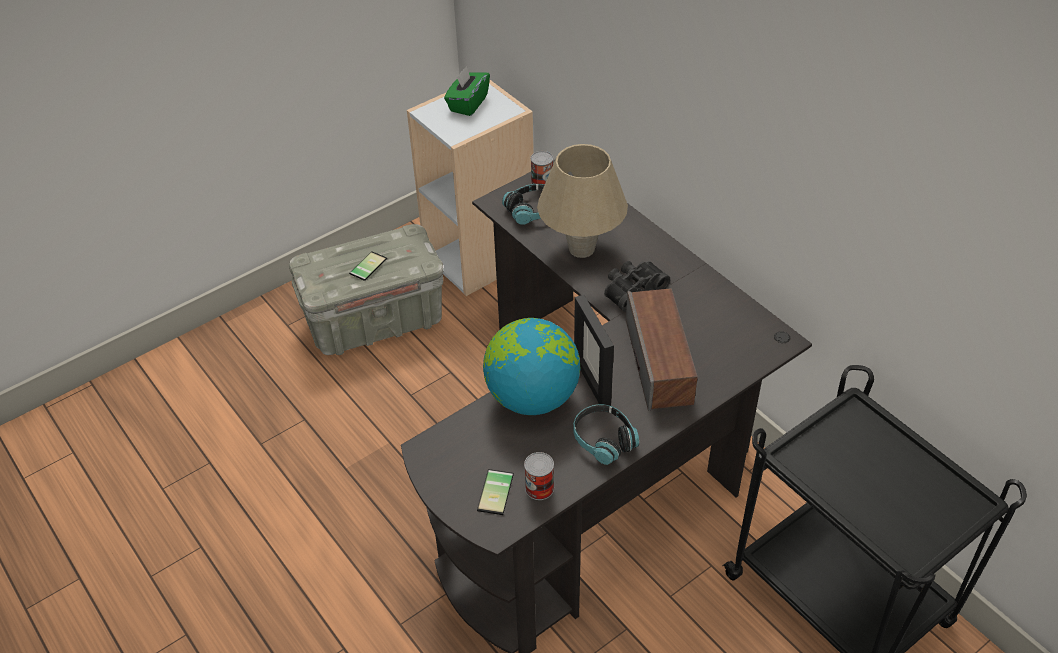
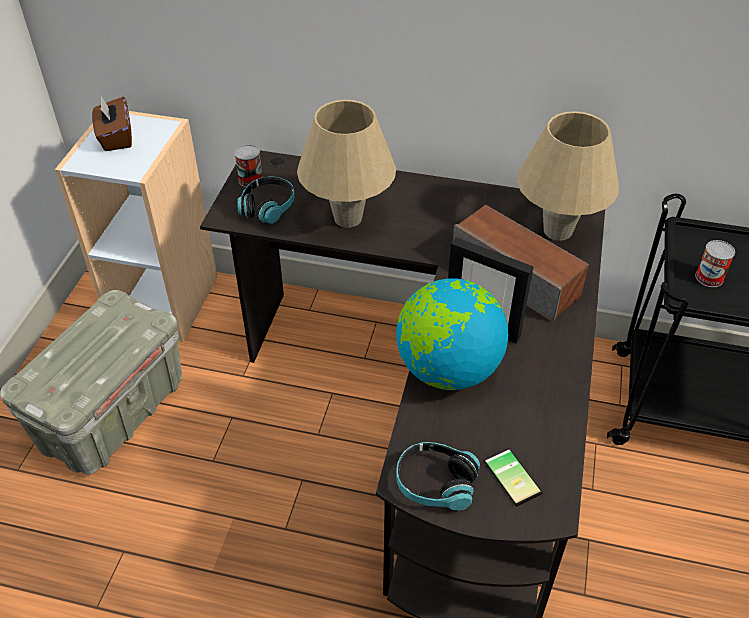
camera: 40 degrees left, 0 degrees up
(366, 265) = (95, 354): phone -> none
(468, 104) = (116, 138): green tissue box -> brown tissue box
(539, 488) = (544, 447): can -> can (709, 277)
(604, 440) = (547, 369): headphones -> headphones (435, 483)
(632, 289) = (427, 230): black binoculars -> none
(737, 345) = (558, 231): none -> beige table lamp

